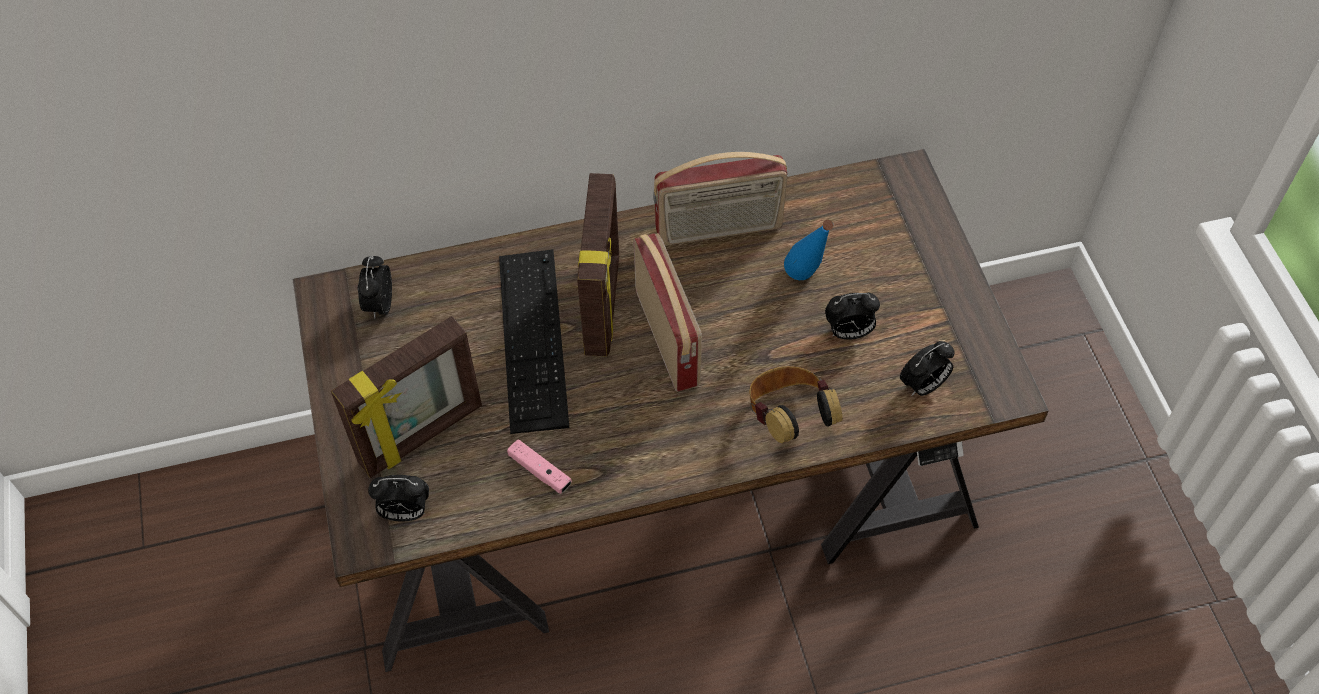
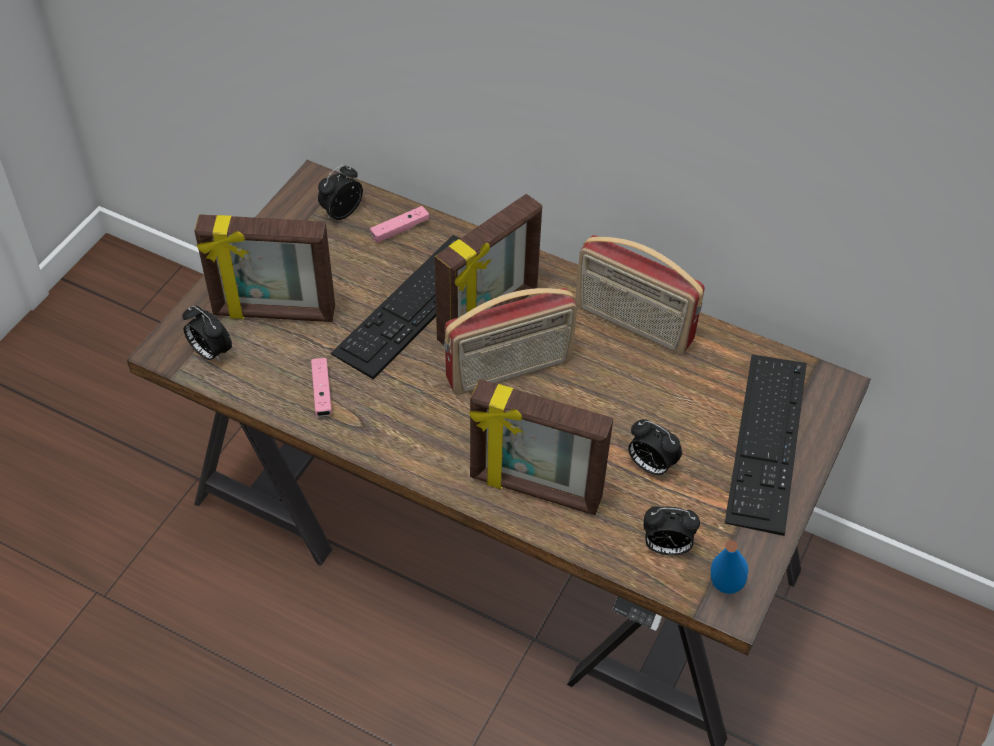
camera: 40 degrees right, 5 degrees down
(448, 283) = (400, 229): none -> pink game controller
(668, 337) = (510, 371): radio -> radio turned 45 degrees clockwise
(789, 417) = (534, 490): headphones -> picture frame
(806, 283) = (656, 407): blue bottle -> blue bottle (720, 596)
(906, 250) = (767, 441): none -> keyboard

